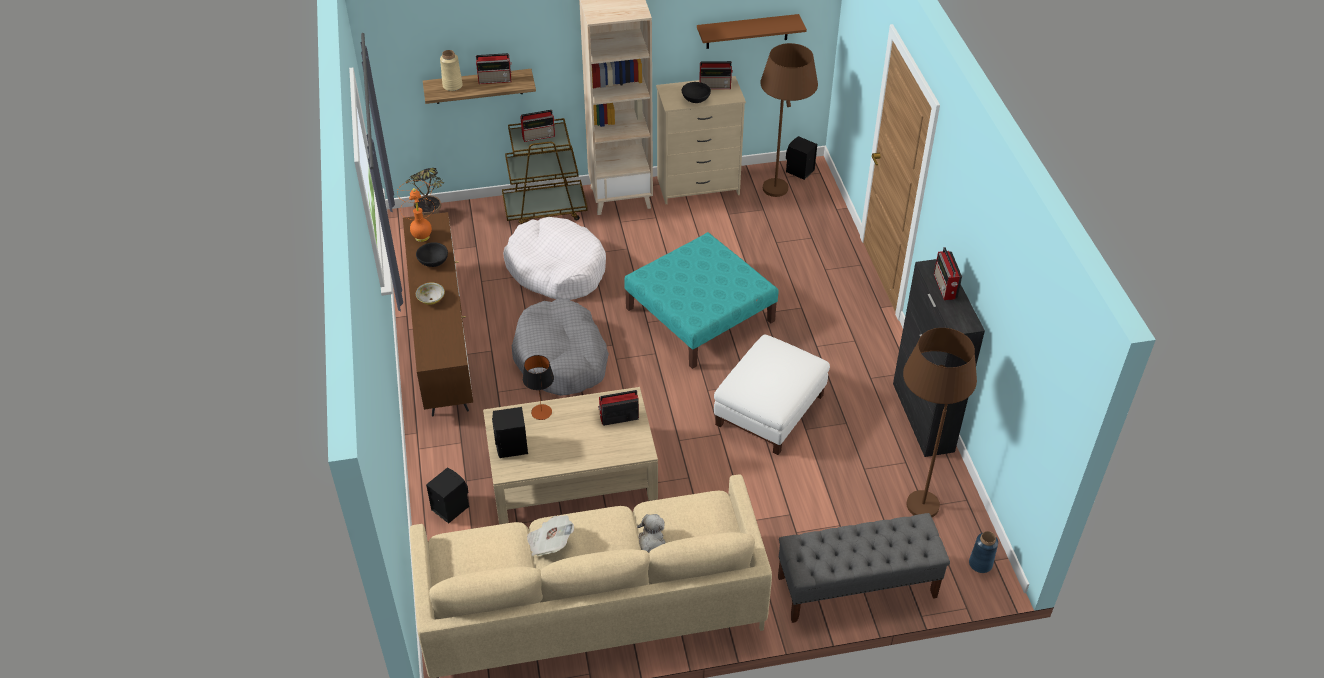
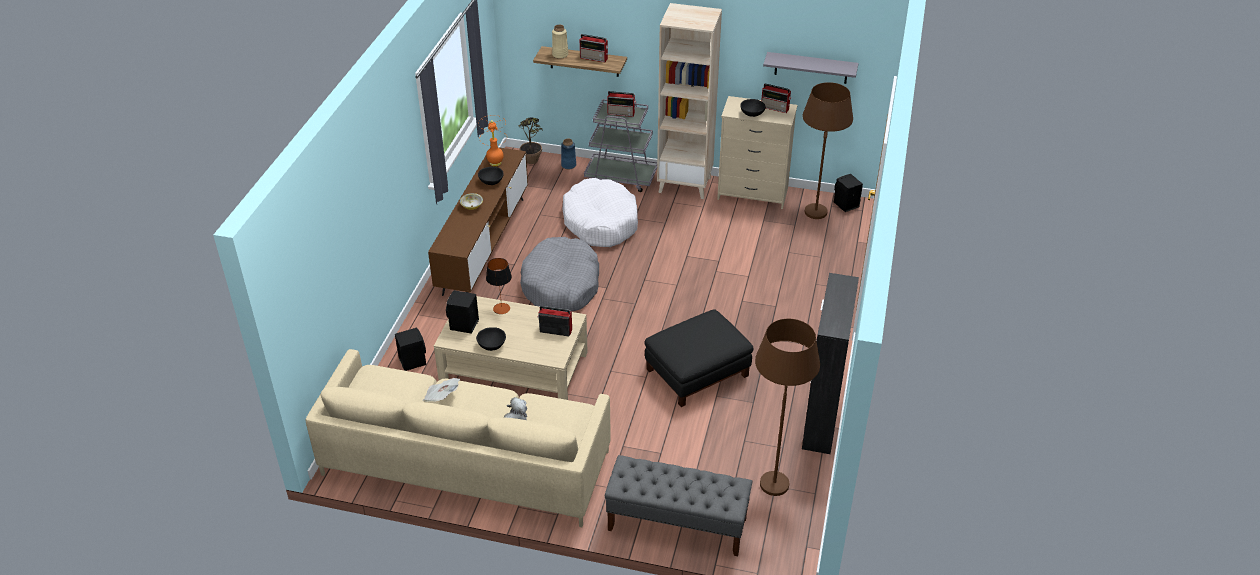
camera: 25 degrees right, 5 degrees down
(545, 209) = (621, 177): brown cart -> grey cart
(560, 460) = (492, 345): none -> black bowl
(699, 316) = (688, 287): turquoise ottoman -> none
(747, 31) = (811, 68): brown shelf -> grey shelf
(770, 410) = (697, 373): white ottoman -> black ottoman
(945, 287) = (840, 298): radio -> none
(980, 563) = (793, 545): blue vase -> blue vase (568, 165)

